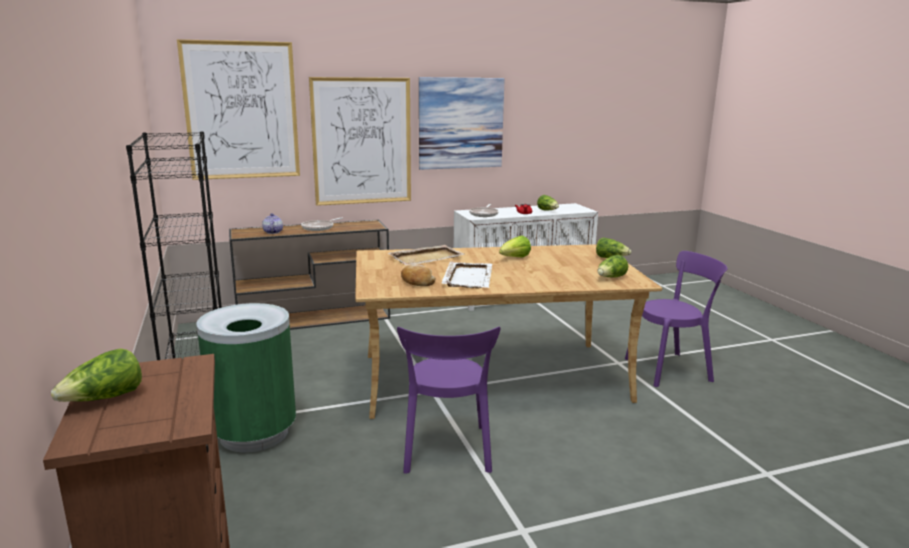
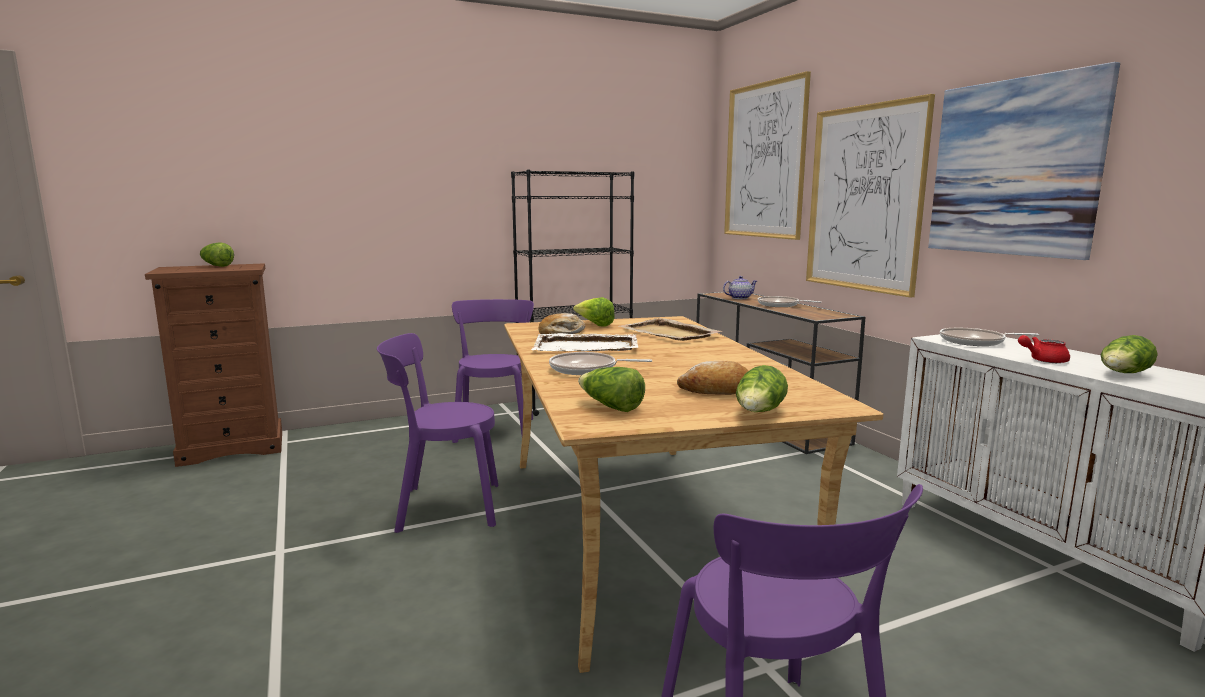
camera: 85 degrees right, 5 degrees down
(254, 433) = (495, 428): green trash can -> purple chair
(514, 258) = (698, 362): lettuce -> lettuce (594, 325)
(534, 279) = (587, 369): none -> frying pan
(575, 260) = (717, 390): none -> bread

